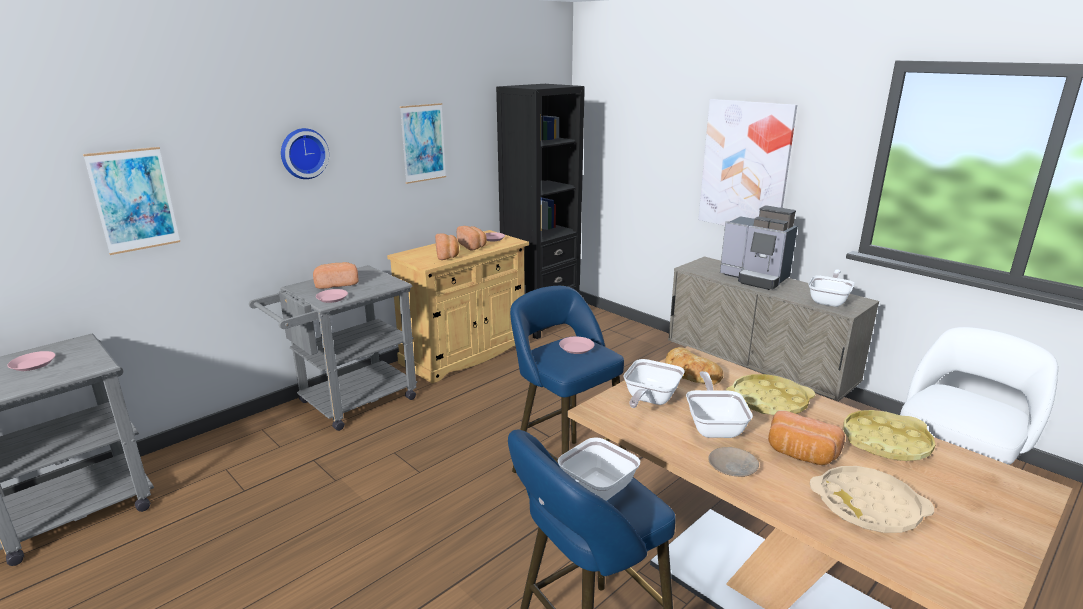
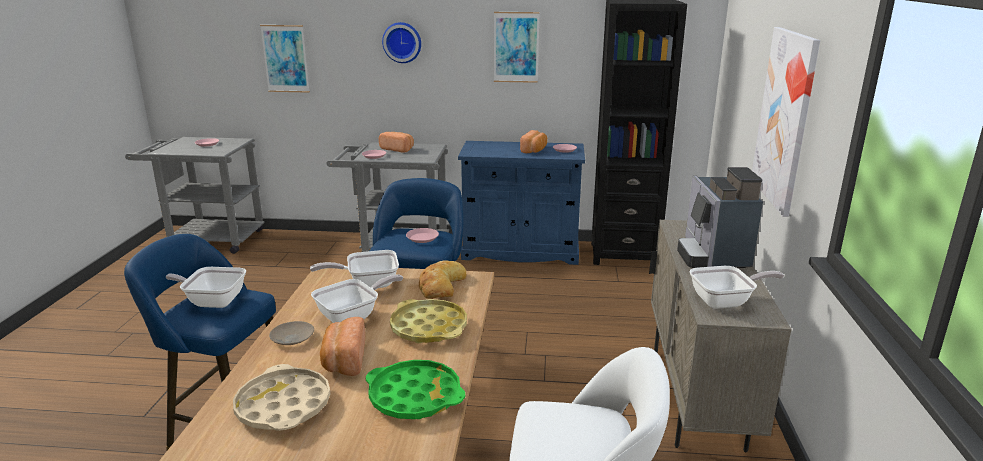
camera: 50 degrees right, 0 degrees up
(447, 255) = (499, 151): bread -> none
(465, 353) = (520, 251): beige cabinet -> blue cabinet
(885, 442) = (415, 396): yellow tray -> green tray

